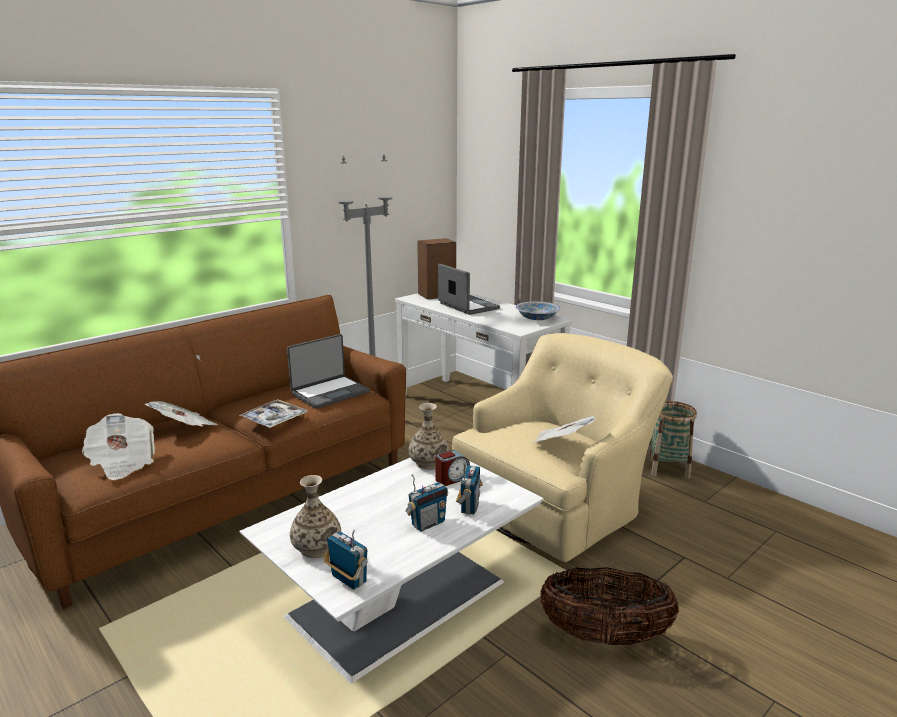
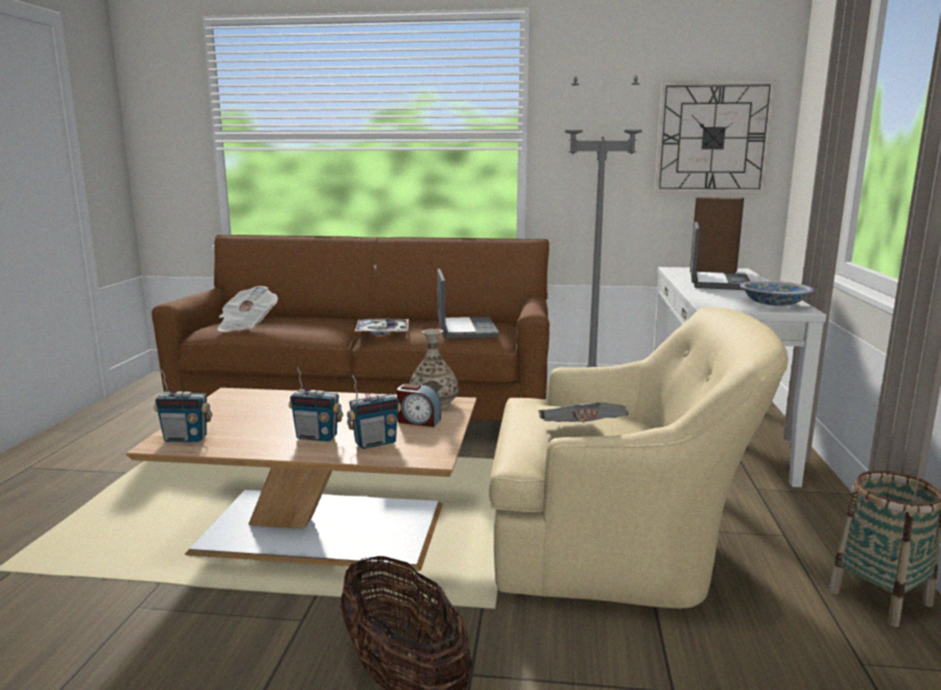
camera: 50 degrees right, 5 degrees down
(184, 429) = (324, 322): newspaper -> none
(316, 547) = (224, 414): vase -> none
(329, 393) = (465, 329): laptop -> laptop turned 105 degrees counterclockwise
(348, 580) = (186, 439): radio -> radio turned 90 degrees clockwise
(400, 597) = (327, 528): white coffee table -> brown coffee table
(413, 194) = (712, 138): none -> wall clock

